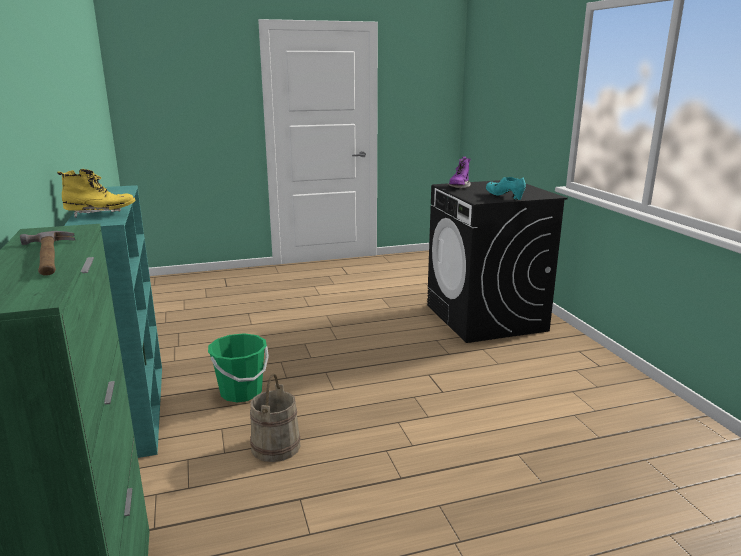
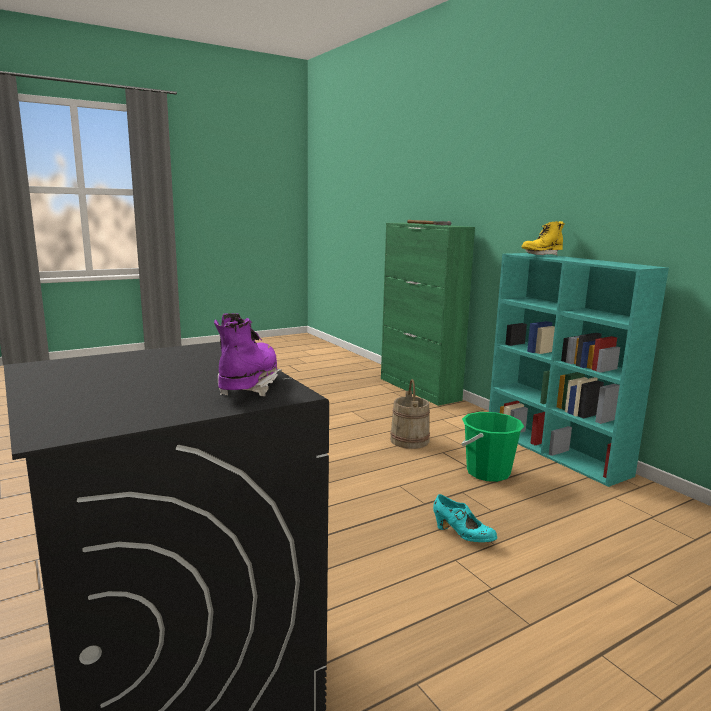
camera: 165 degrees right, 5 degrees down
(504, 197) = (154, 358): turquoise shoe -> turquoise shoe (462, 535)

